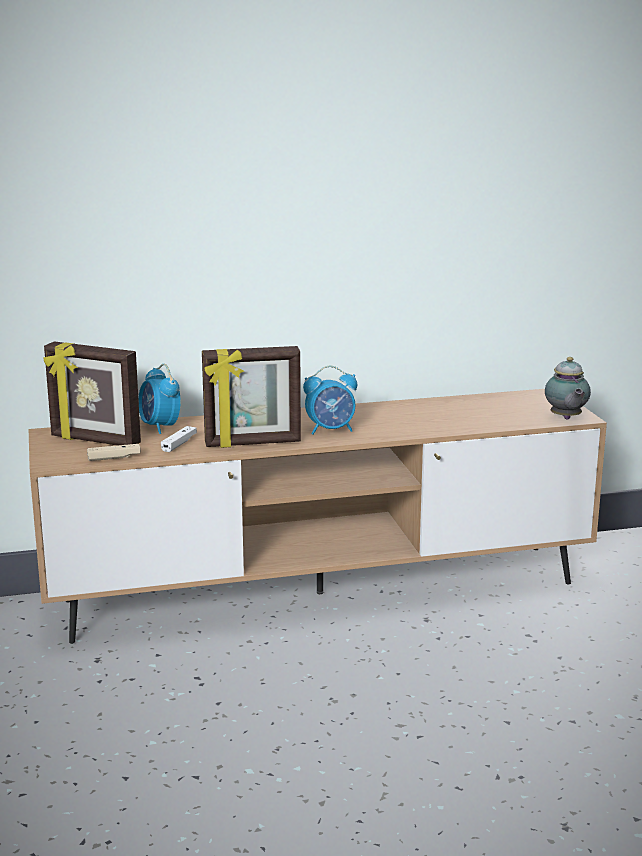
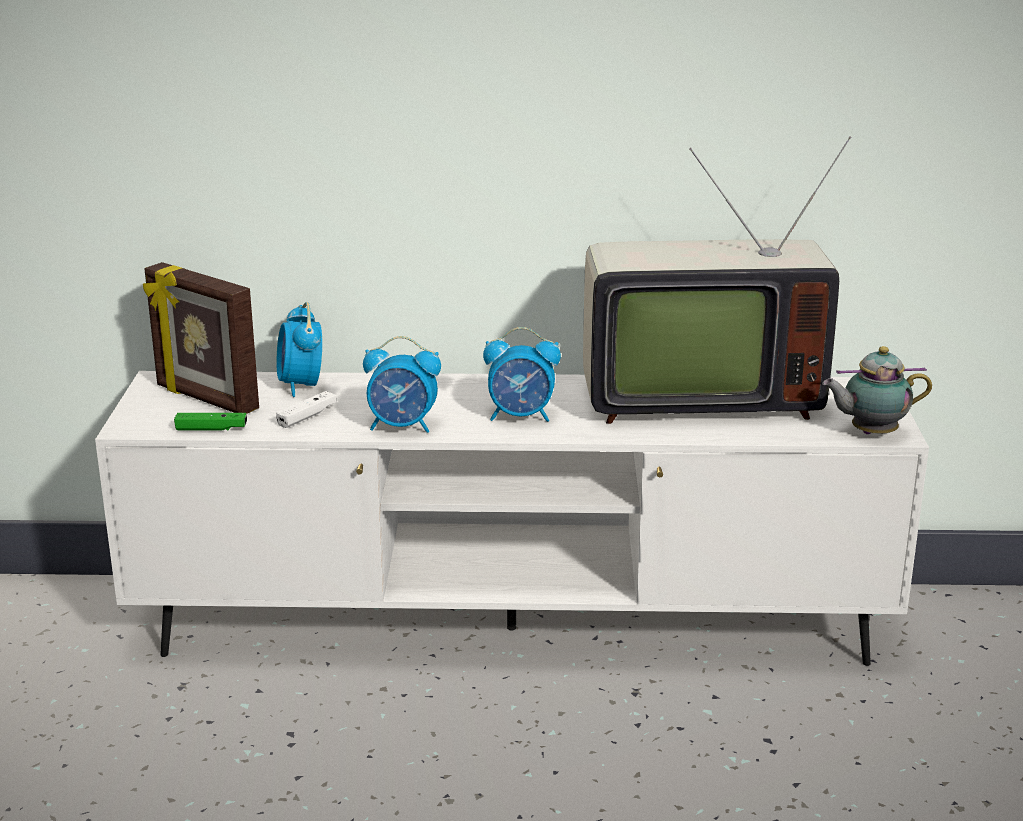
camera: 15 degrees right, 5 degrees up
(114, 458) = (211, 429): beige game controller -> green game controller
(253, 443) = (402, 426): picture frame -> alarm clock
(320, 593) = (511, 628): brown tv stand -> white tv stand
(440, 409) = (695, 398): none -> television
(565, 418) = (870, 433): teapot -> teapot turned 75 degrees clockwise

